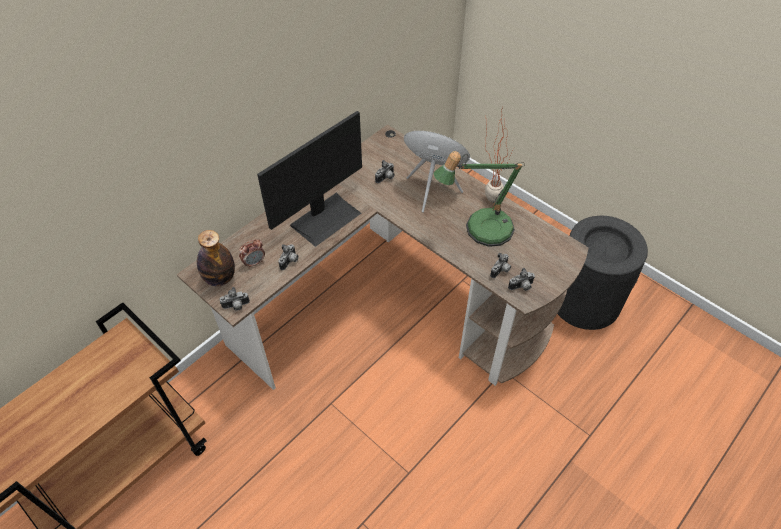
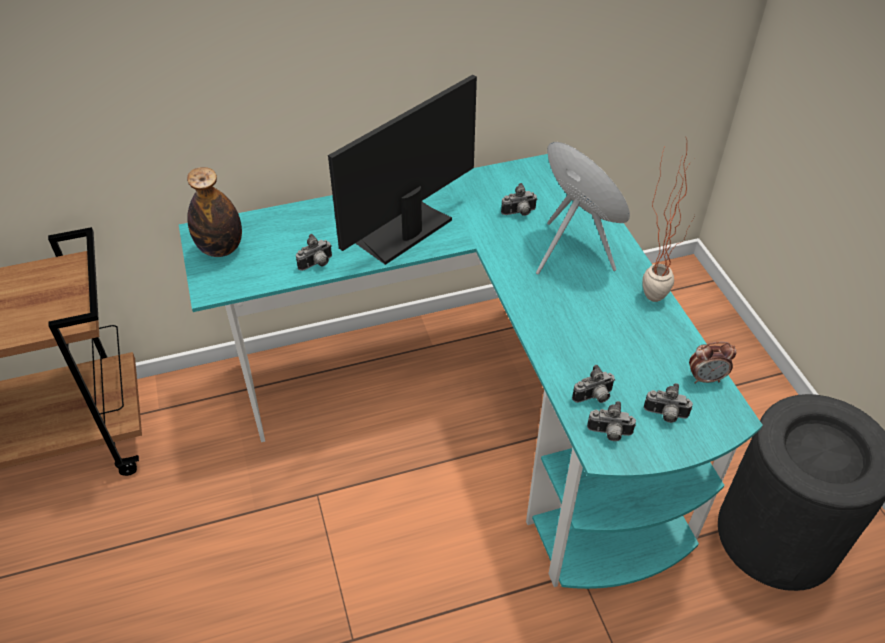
camera: 30 degrees right, 5 degrees down
(236, 306) = (213, 289): camera -> camera (665, 415)
(254, 263) = (274, 248): alarm clock -> alarm clock (706, 378)
(325, 218) = (401, 230): monitor -> monitor turned 150 degrees clockwise
(392, 305) = (481, 409): brown desk -> turquoise desk
(481, 229) = (606, 329): table lamp -> none

